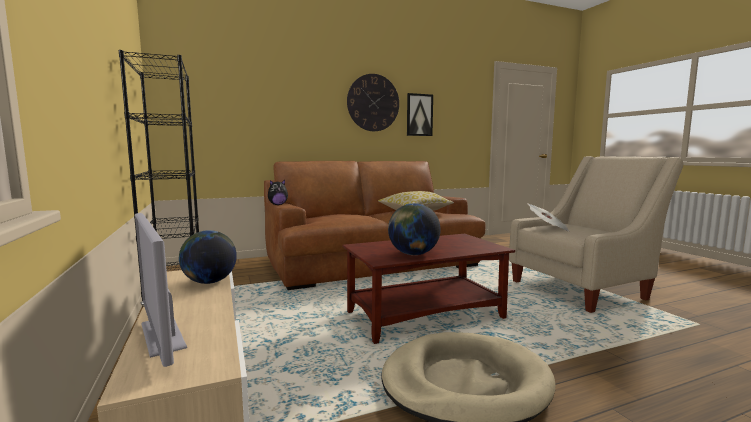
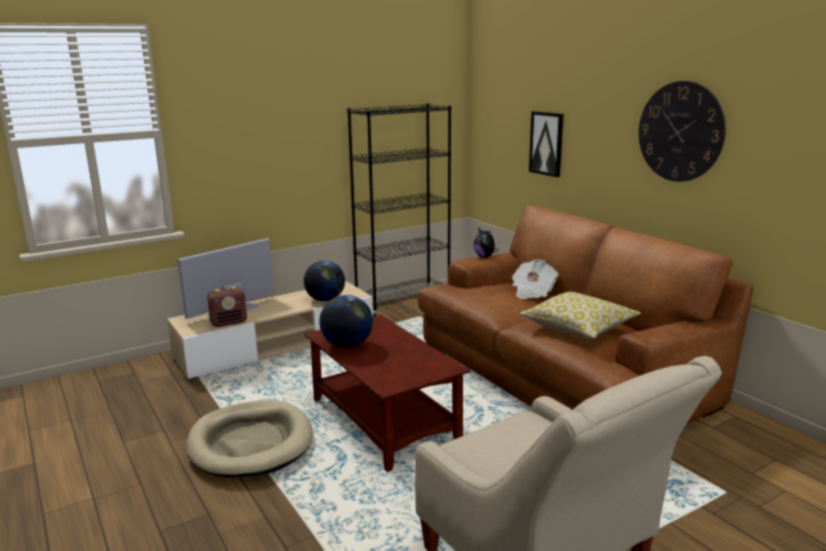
camera: 80 degrees right, 10 degrees up
(218, 336) = (229, 323): none -> radio
(419, 115) = (766, 161): picture -> picture (546, 143)
(548, 228) = (524, 429): newspaper -> newspaper (532, 292)

